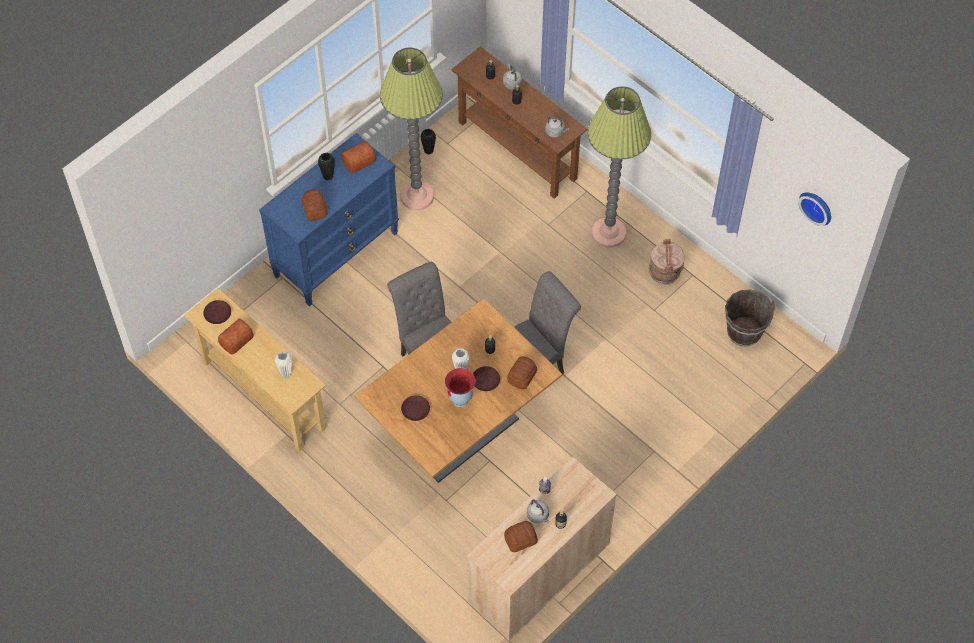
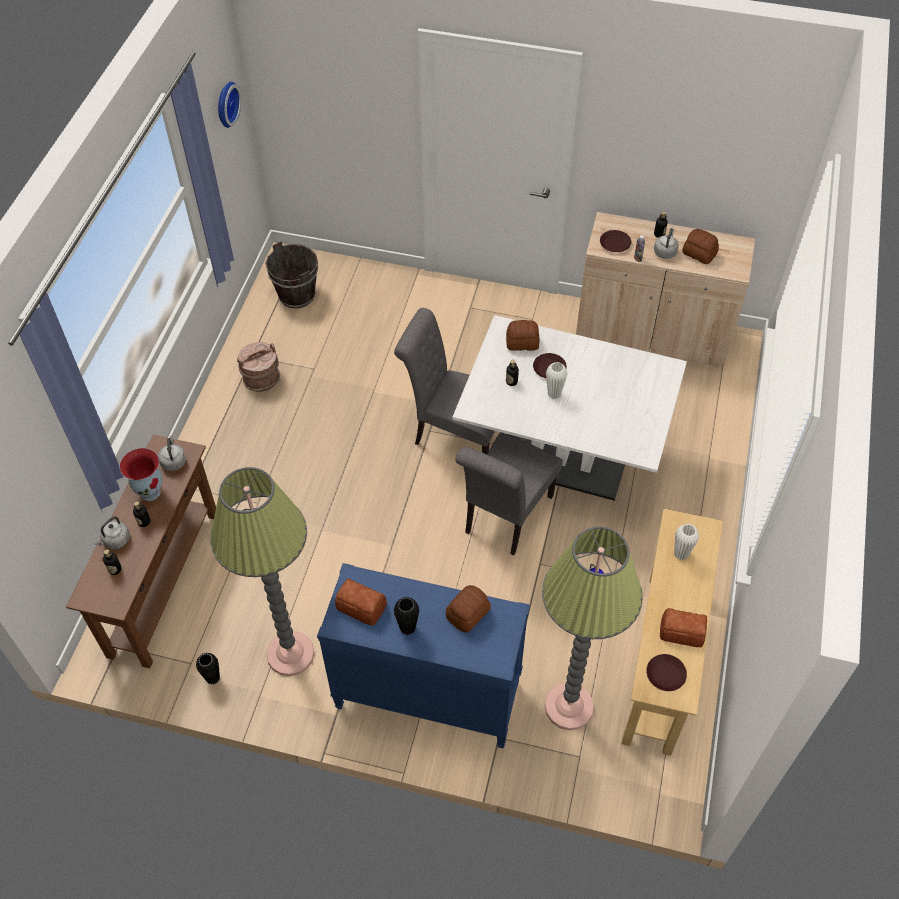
camera: 120 degrees left, 5 degrees down
(415, 410) = (629, 408): brown plate -> brown plate (615, 243)
(460, 400) = (588, 377): vase -> vase (151, 492)
(460, 431) = (562, 458): brown dining table -> white dining table
(609, 233) = (238, 444): floor lamp -> floor lamp (568, 707)

